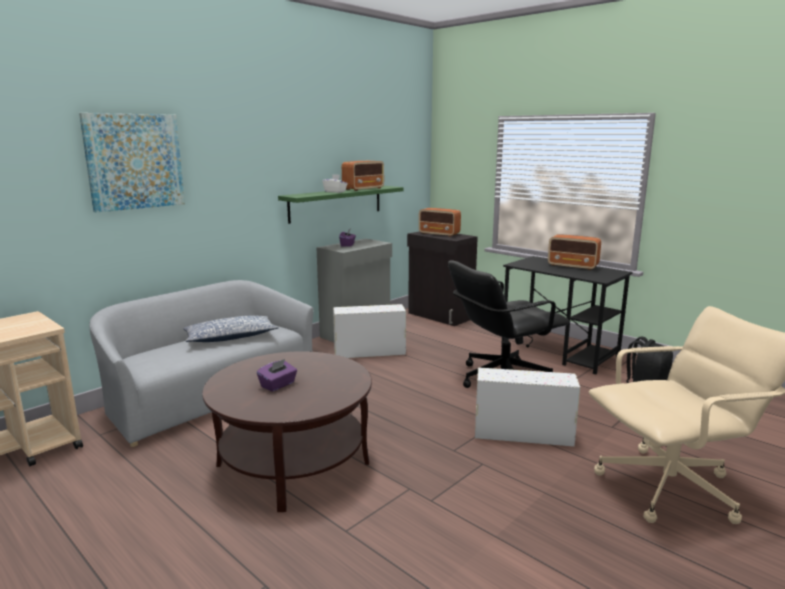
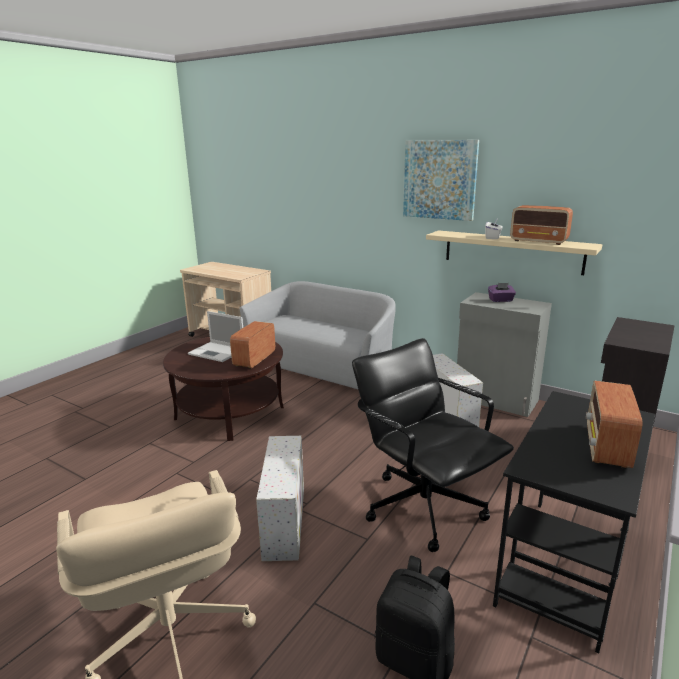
camera: 80 degrees right, 5 degrees up
(134, 161) = (326, 187): picture -> picture (440, 180)
(230, 337) = (331, 331): pillow -> none
(278, 385) = (217, 352): purple tissue box -> laptop
(336, 203) = (512, 251): green shelf -> beige shelf
(439, 234) = (641, 332): radio -> radio (254, 359)

